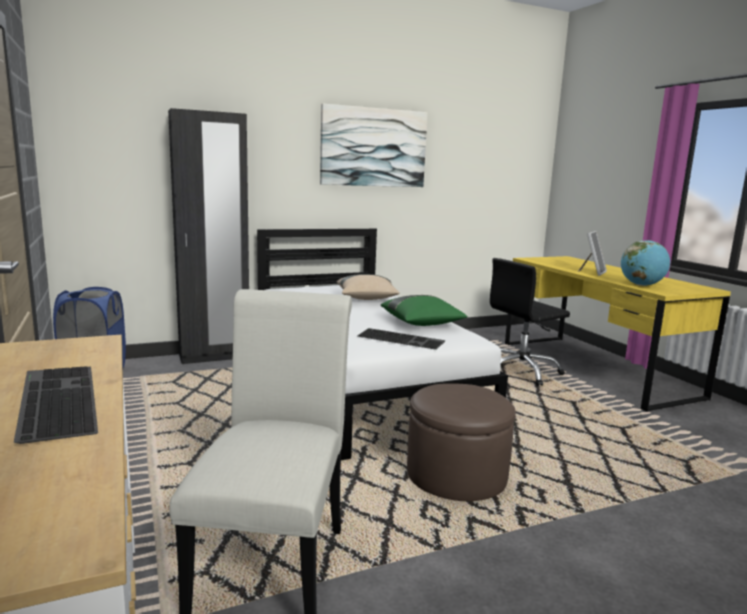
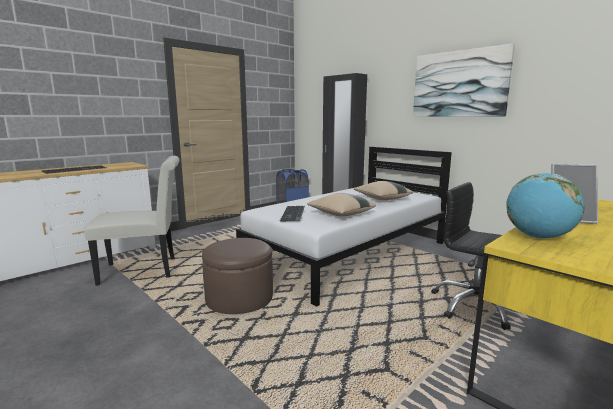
camera: 70 degrees right, 0 degrees up
(422, 324) = (340, 214): green pillow -> beige pillow

